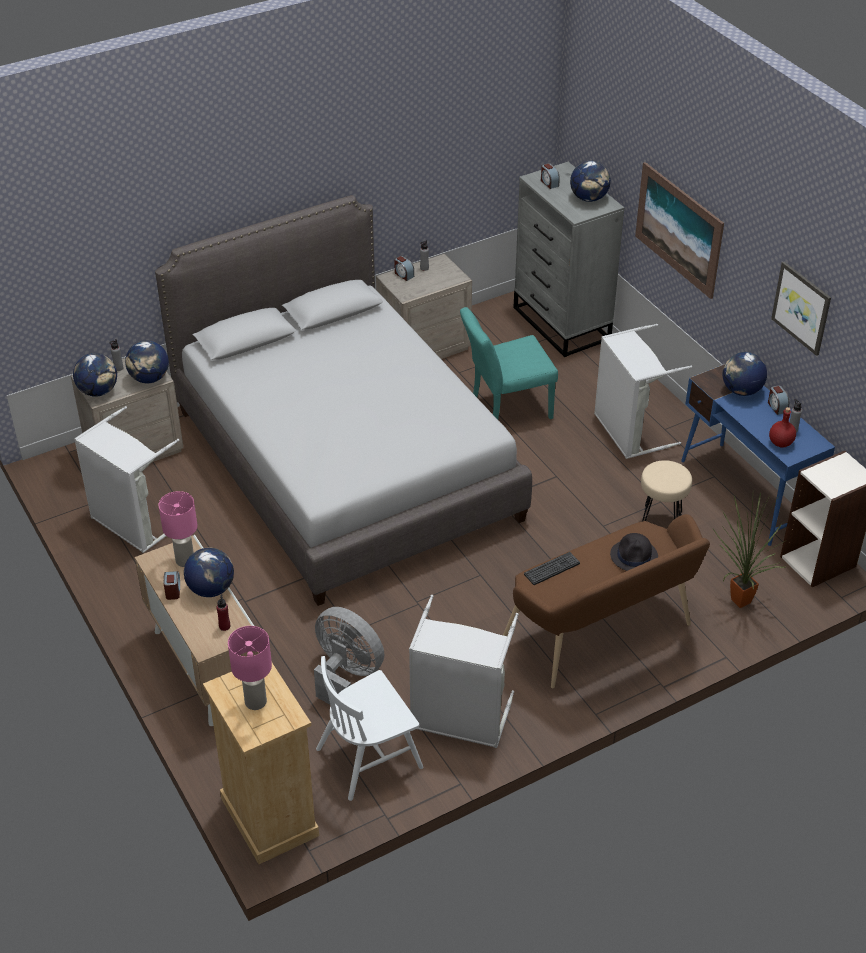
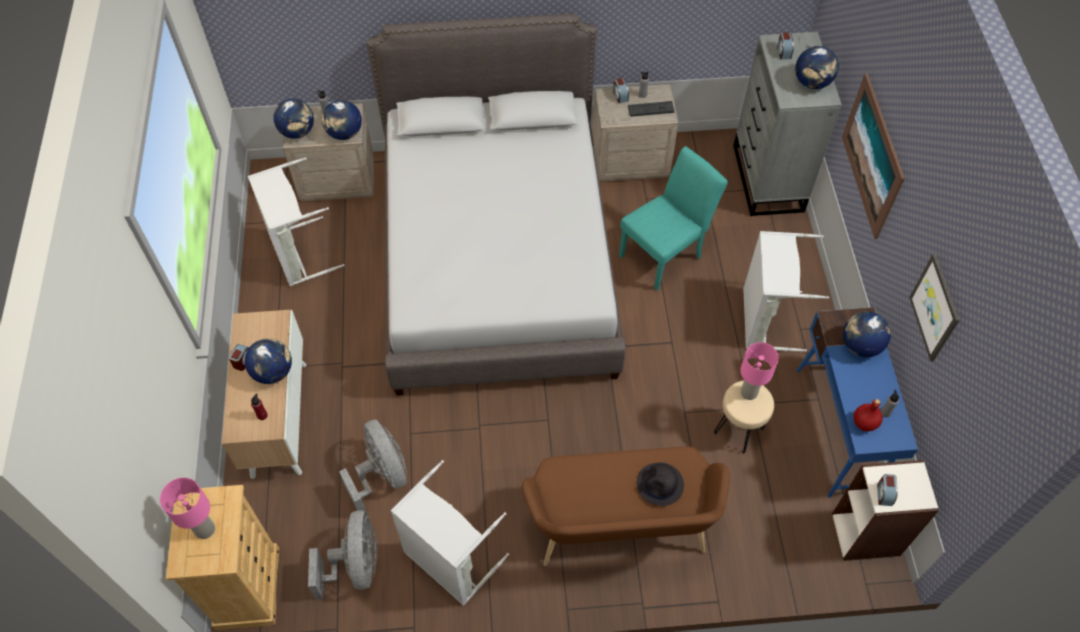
camera: 25 degrees right, 15 degrees up
(184, 561) = (268, 334): pink table lamp -> pink table lamp (748, 392)
(369, 757) = (356, 566): white chair -> grey fan
(505, 409) = (665, 253): turquoise chair -> turquoise chair turned 135 degrees clockwise
(552, 569) = (577, 467): keyboard -> keyboard (651, 109)
(737, 602) = (762, 546): potted plant -> none
(777, 407) = (885, 378): alarm clock -> alarm clock (884, 494)

